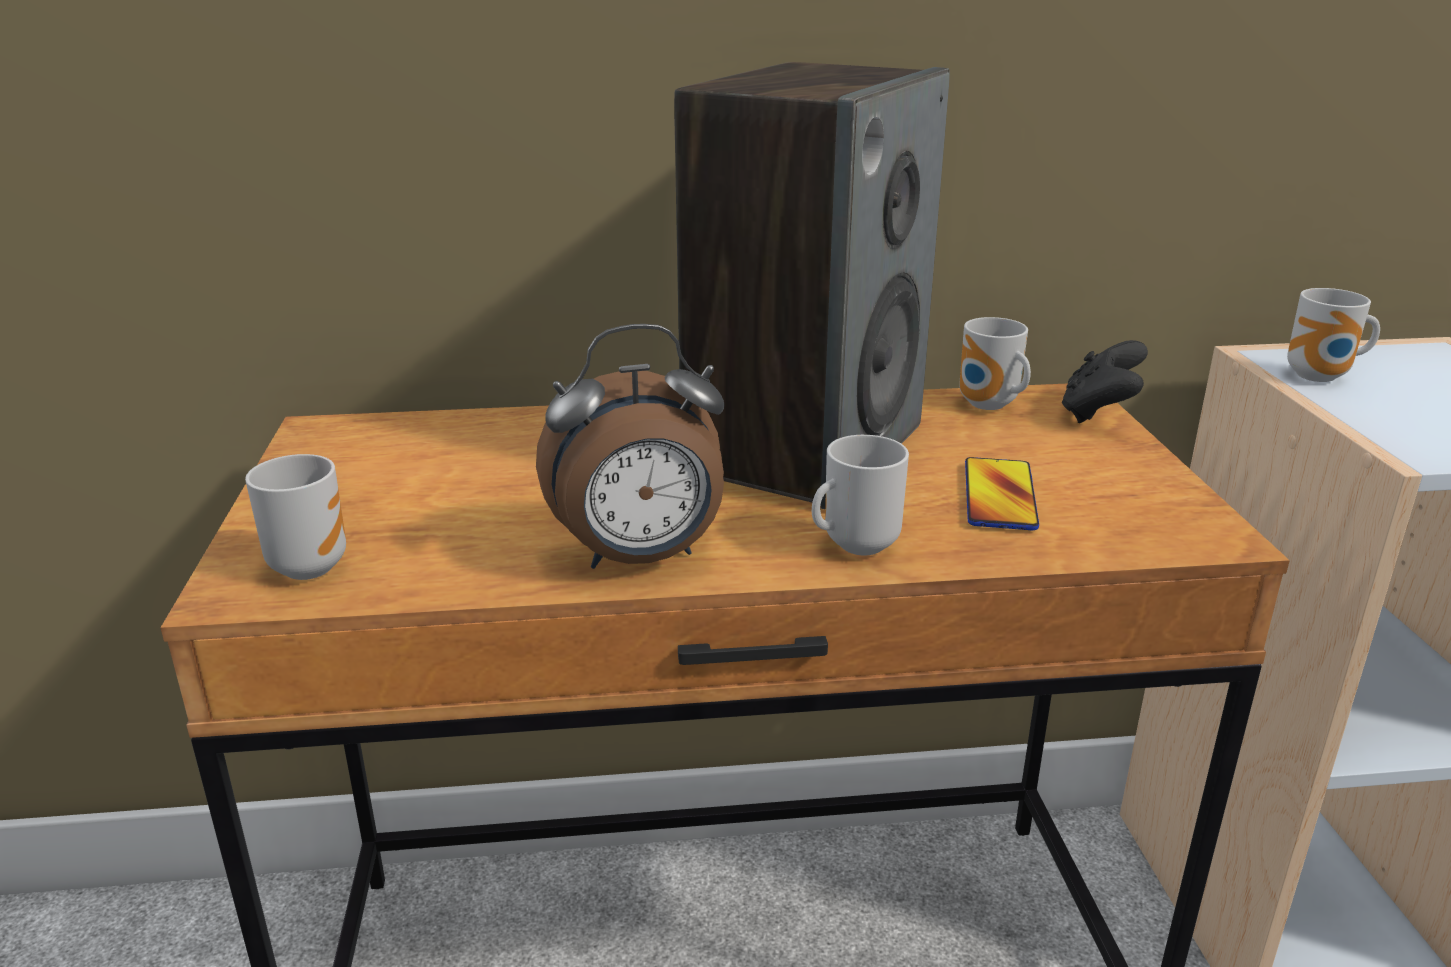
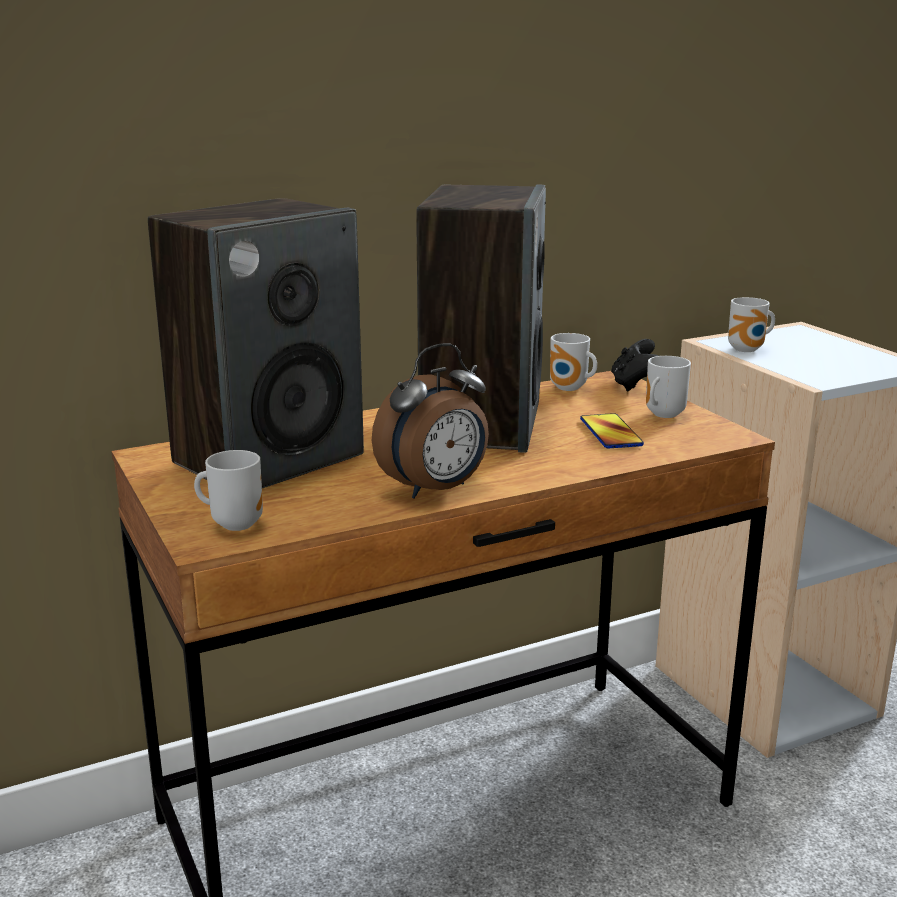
camera: 20 degrees left, 5 degrees down
(459, 461) = (269, 459): none -> speaker
(854, 545) = (551, 466): mug -> mug (661, 415)

